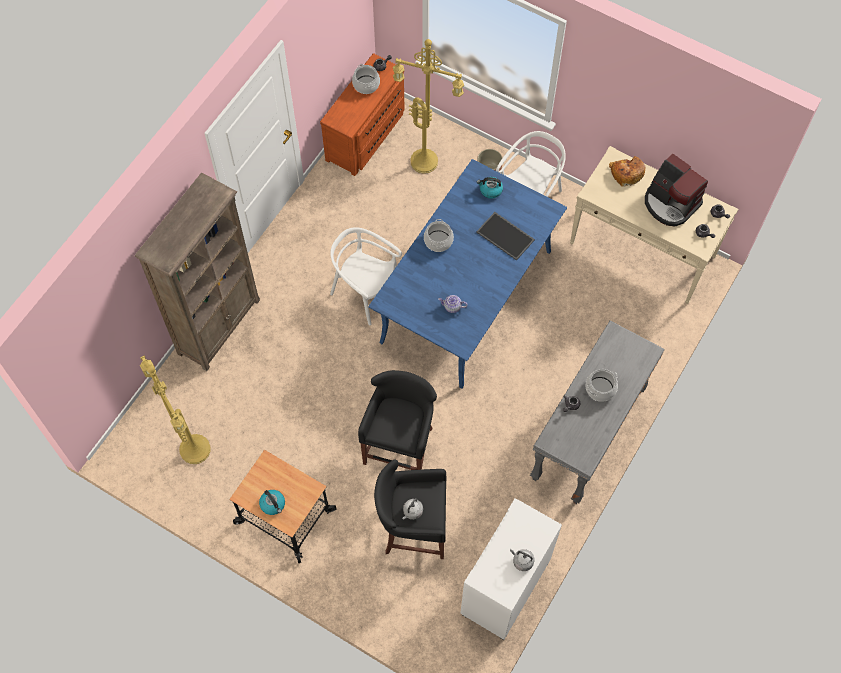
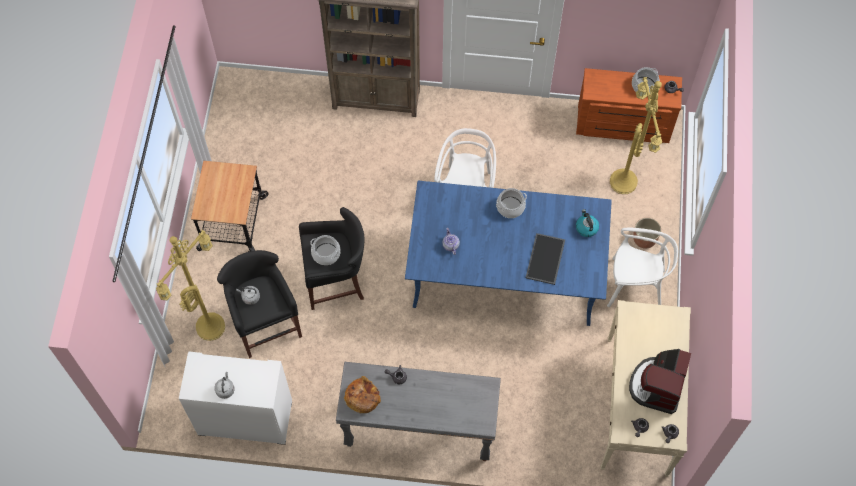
camera: 65 degrees right, 0 degrees up
(192, 449) = (260, 131): yellow floor lamp -> yellow floor lamp (209, 325)
(273, 504) = (212, 193): kettle -> none
(600, 388) = (426, 395): cooking pot -> cooking pot (326, 253)
(626, 173) = (668, 333): bread -> bread (362, 397)

